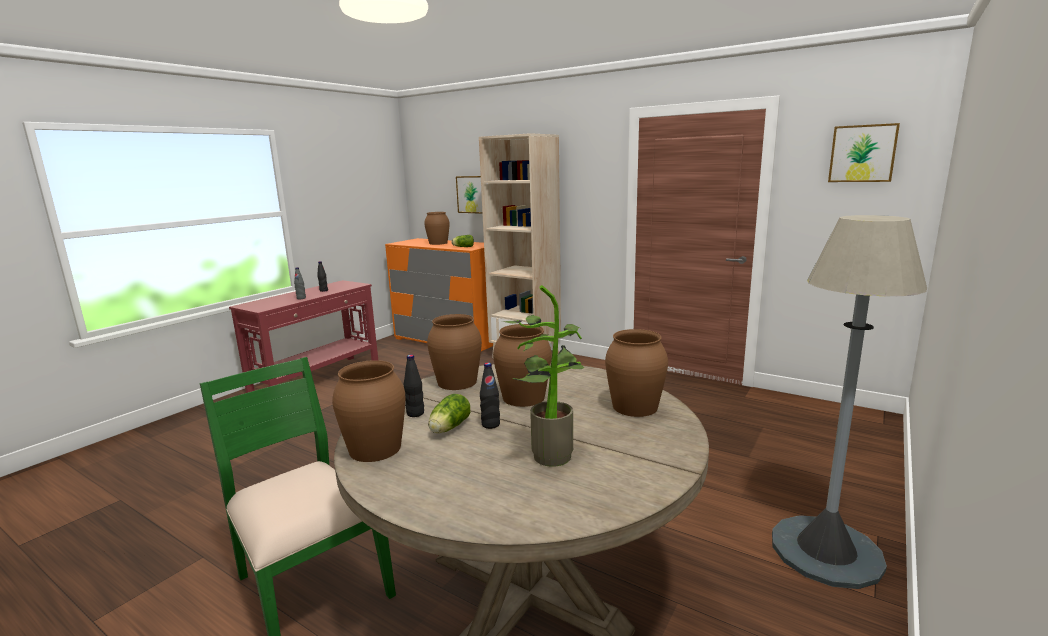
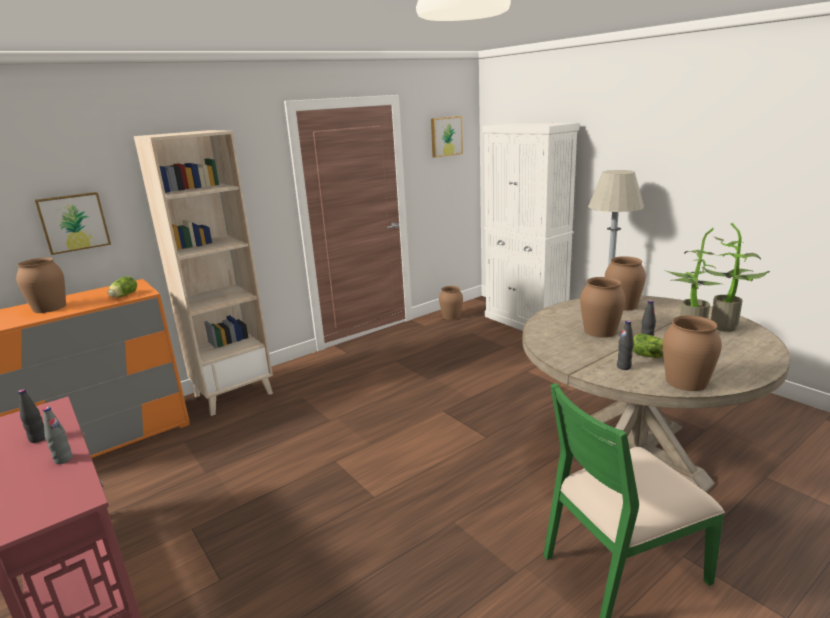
camera: 70 degrees left, 5 degrees up
(457, 382) = (561, 350): brown vase -> brown vase (451, 316)
(593, 488) = (726, 326): none -> potted plant
(857, 461) = (525, 321): none -> white cabinet

